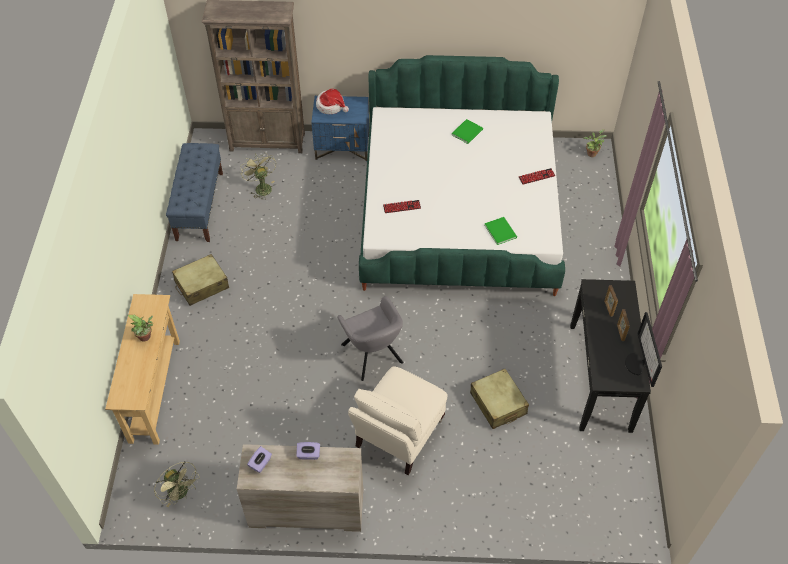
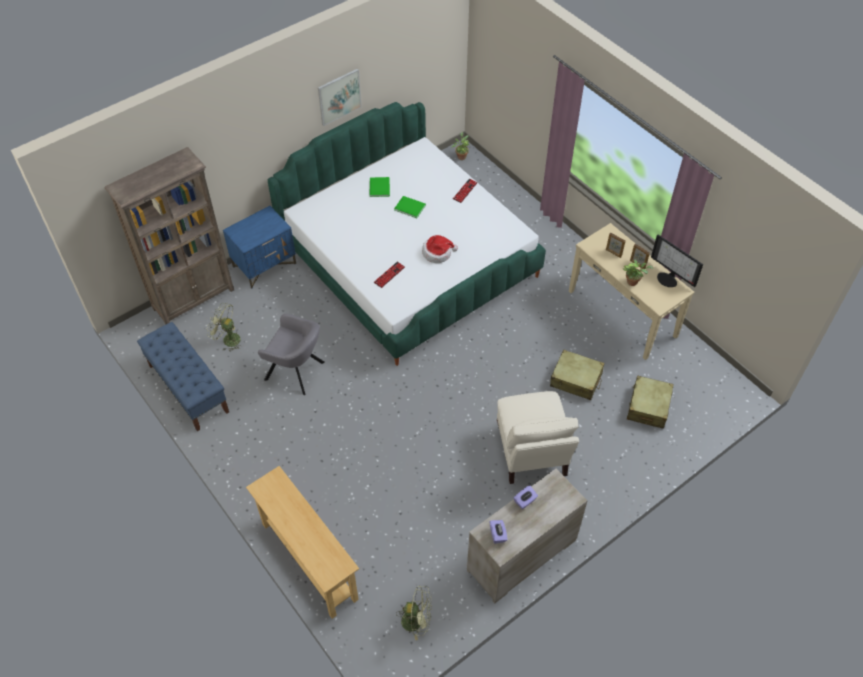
camera: 40 degrees left, 0 degrees up
(146, 337) = (296, 512): potted plant -> potted plant (633, 282)
(201, 285) = (260, 451): beige suitcase -> beige suitcase (648, 407)
(331, 106) = (246, 230): hat -> hat (437, 253)
(373, 355) = (455, 409): grey armchair -> grey armchair (297, 372)
(467, 28) = (339, 96): none -> picture
(500, 230) = (480, 246): green book -> green book (409, 207)
(600, 377) = (622, 313): black console table -> beige console table

